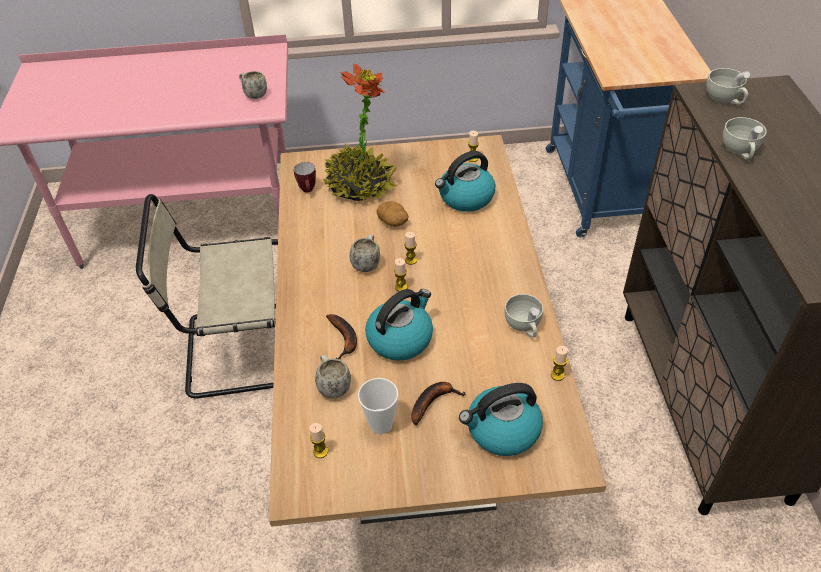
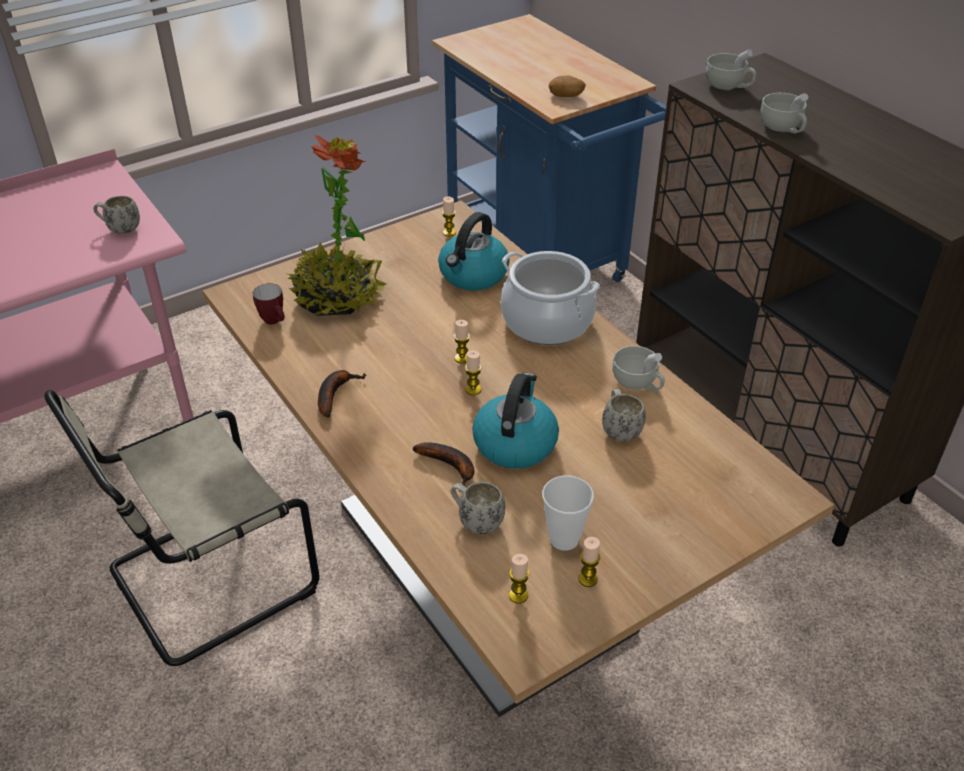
camera: 30 degrees left, 5 degrees down
(367, 263) = (412, 377): white mug -> white mug (619, 429)
(393, 221) = (408, 324): potato -> potato (566, 95)
(433, 401) = (602, 493): banana -> banana (335, 394)
(492, 252) = (547, 322): none -> cooking pot
(502, 430) = (696, 493): kettle -> none
(557, 375) = (708, 419): candle -> candle (588, 579)

